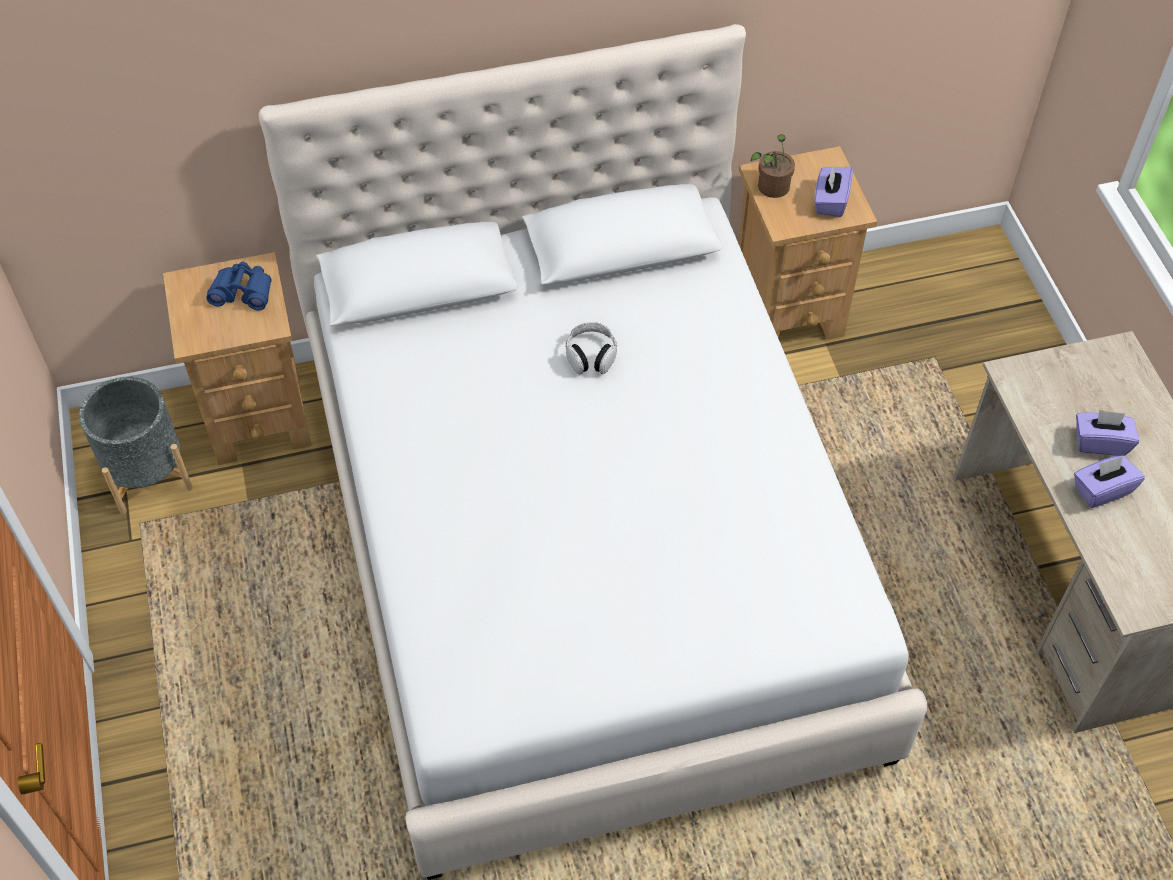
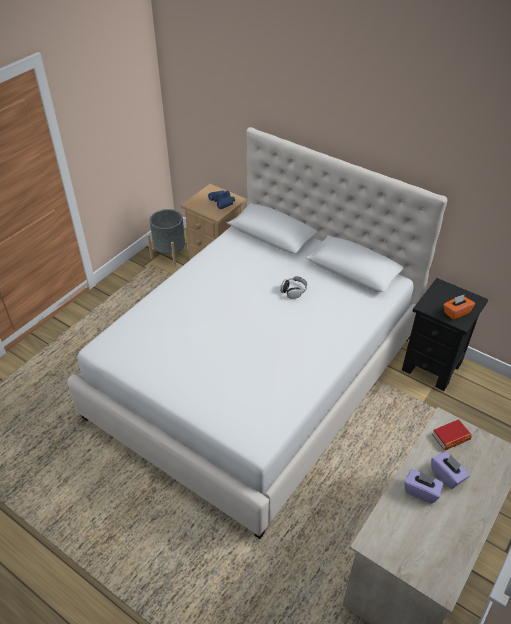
camera: 50 degrees right, 10 degrees down
(771, 189) = (437, 292): potted plant -> none
(789, 313) = (432, 367): beige nightstand -> black nightstand
(830, 201) = (456, 312): purple tissue box -> orange tissue box
(1045, 389) = (450, 437): none -> book

